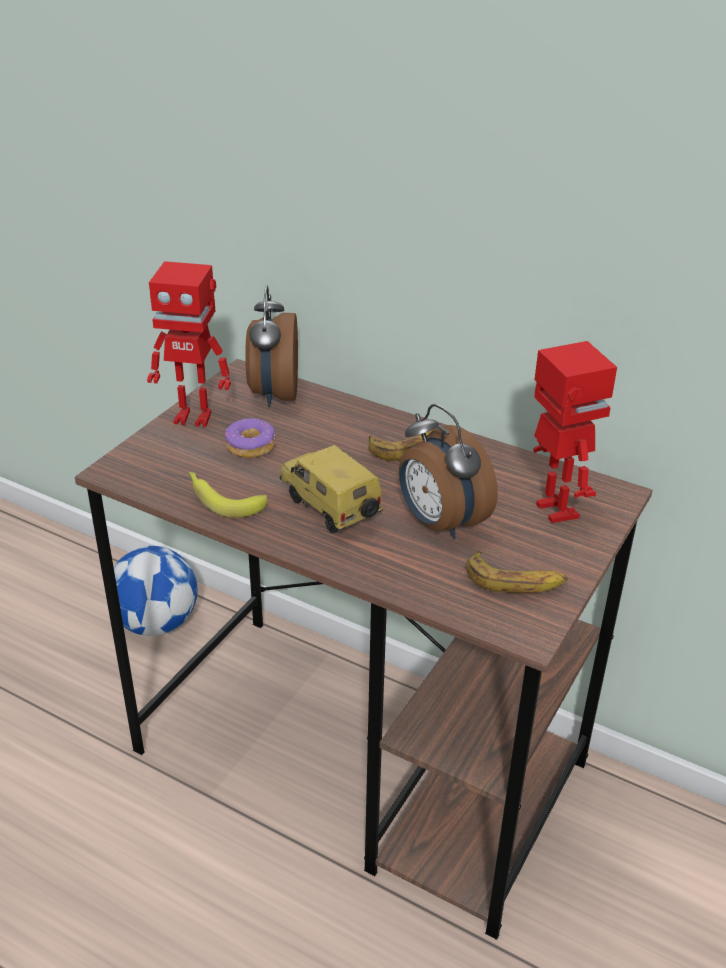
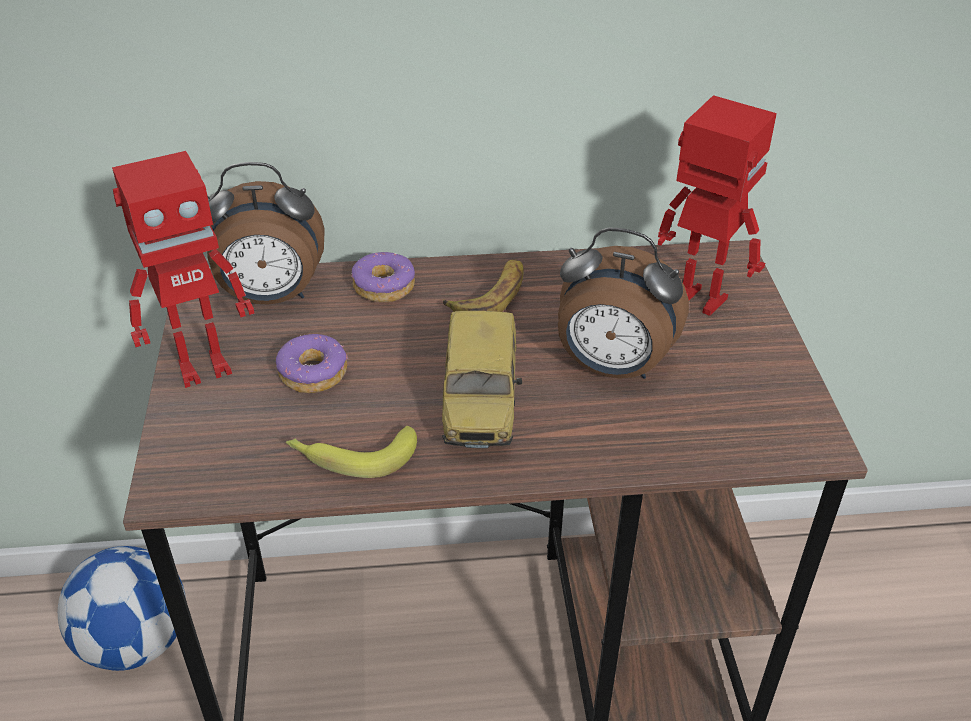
camera: 35 degrees left, 5 degrees up
(273, 394) = (271, 297): alarm clock -> alarm clock turned 60 degrees counterclockwise
(327, 508) = (482, 408): toy car -> toy car turned 105 degrees counterclockwise
(348, 415) = (384, 286): none -> donut
(515, 581) = (747, 395): banana -> none

